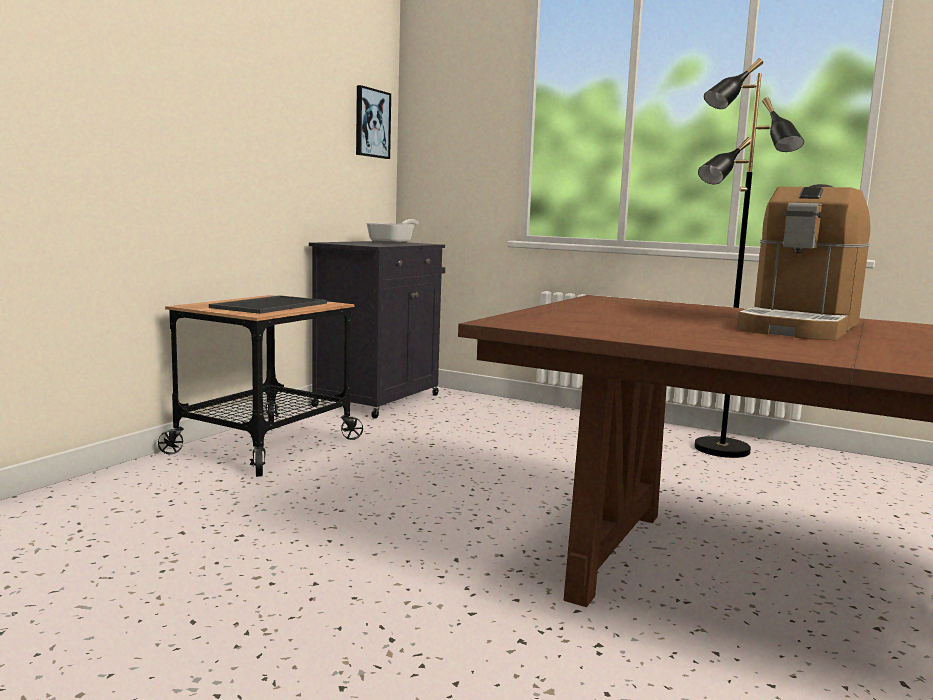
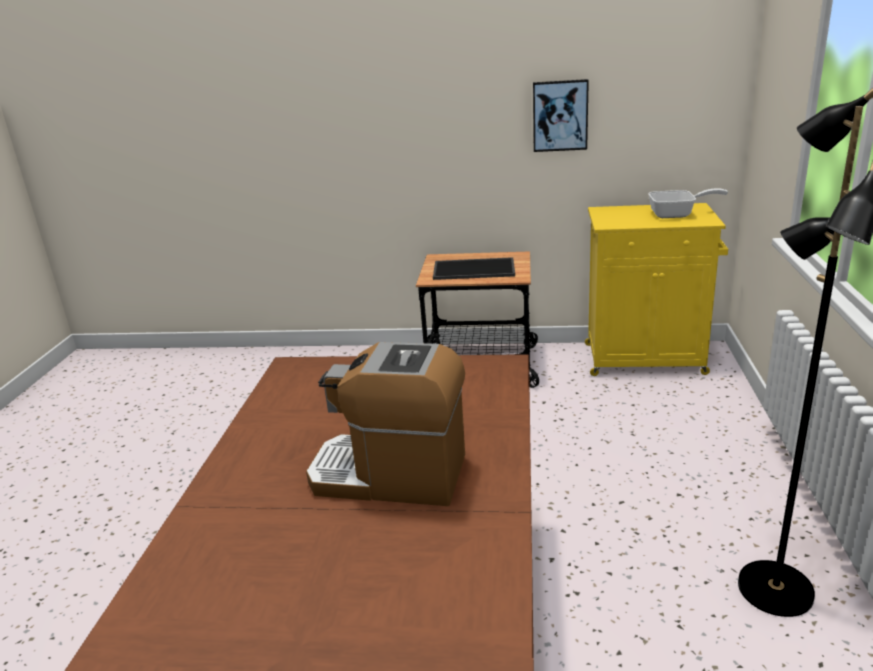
camera: 70 degrees right, 15 degrees up
(371, 123) = (699, 80): picture -> picture (560, 115)
(379, 400) = (646, 359): black cabinet -> yellow cabinet

